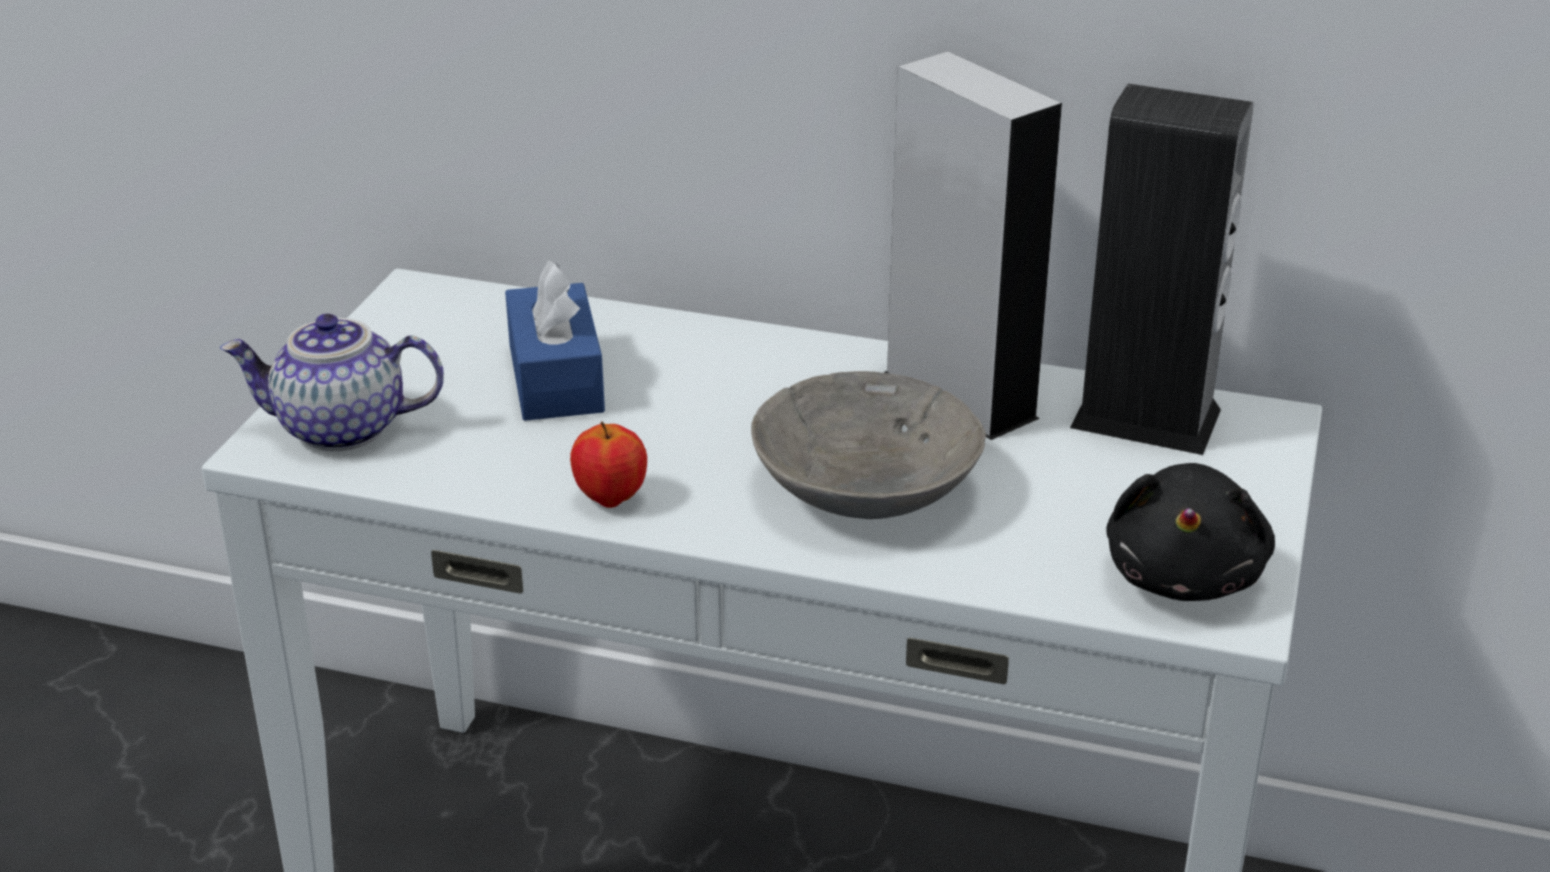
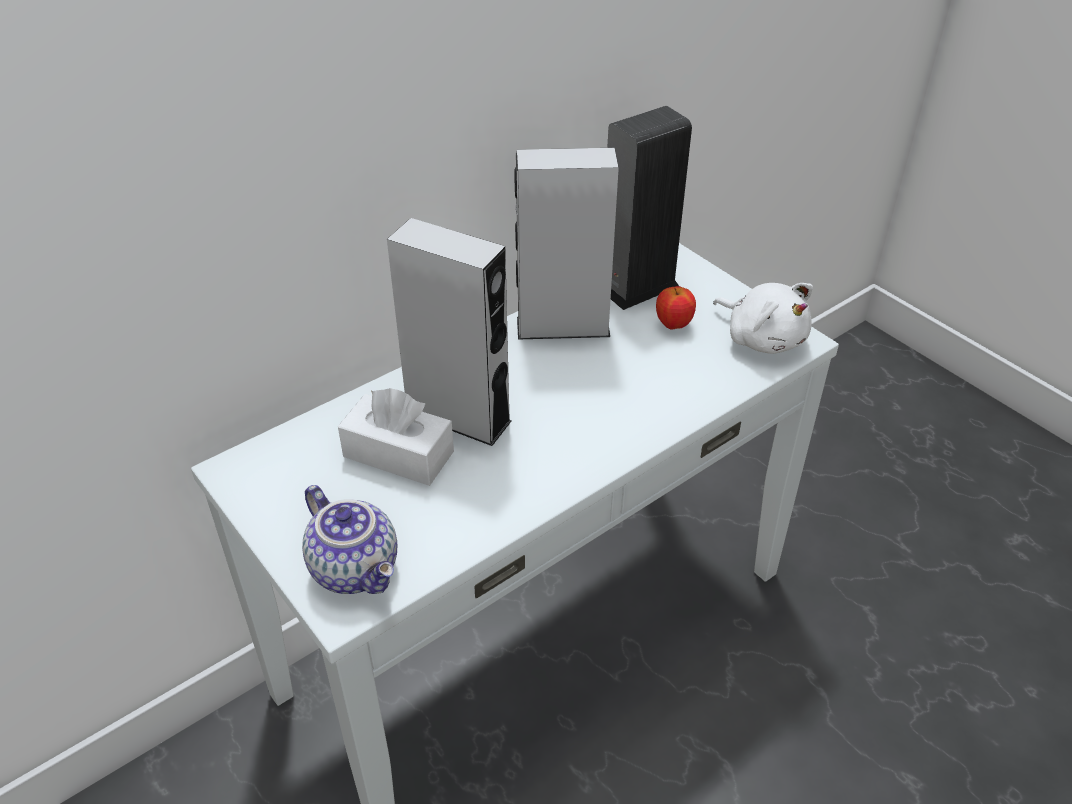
camera: 55 degrees left, 10 degrees up
(340, 430) = (357, 568): teapot -> teapot turned 75 degrees counterclockwise
(556, 378) = (398, 454): blue tissue box -> white tissue box
(611, 499) = (540, 486): apple -> apple (673, 325)
(672, 390) = (458, 417): none -> grey speaker
(867, 490) = (615, 394): grey bowl -> none
(1185, 576) = (762, 338): black plush toy -> white plush toy

